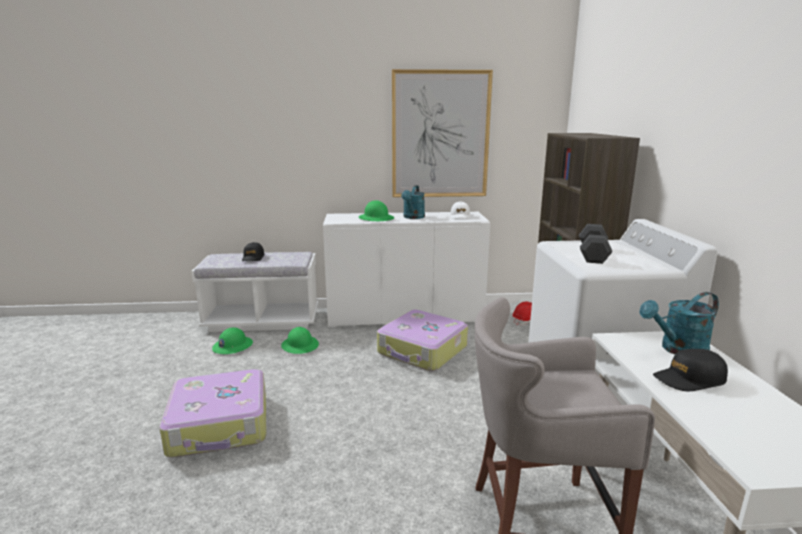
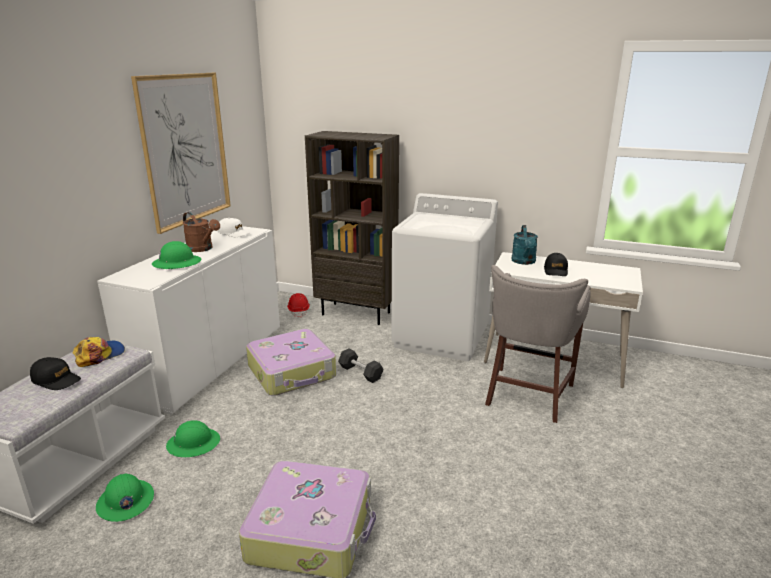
camera: 65 degrees left, 5 degrees up
(288, 257) = (99, 355): none -> cap
(413, 217) = (202, 249): turquoise watering can -> brown watering can
(593, 254) = (441, 225): black dumbbell -> black dumbbell (360, 373)

